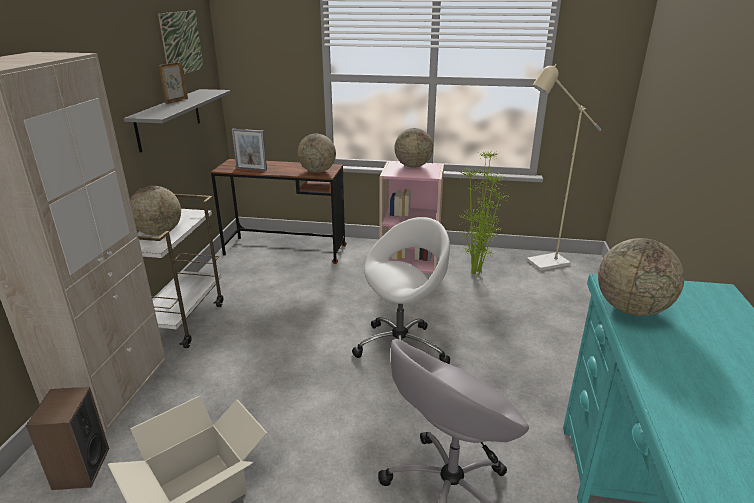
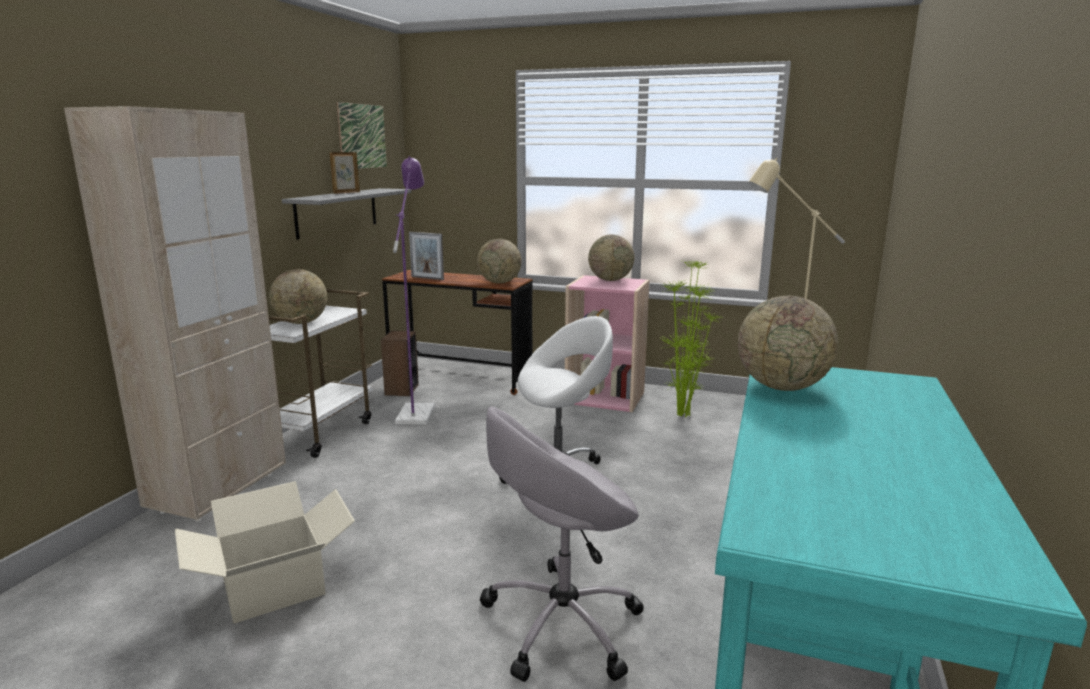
camera: 10 degrees right, 10 degrees down
(81, 468) = (159, 552): speaker -> speaker (401, 390)
(259, 288) = (417, 411): none -> purple floor lamp

